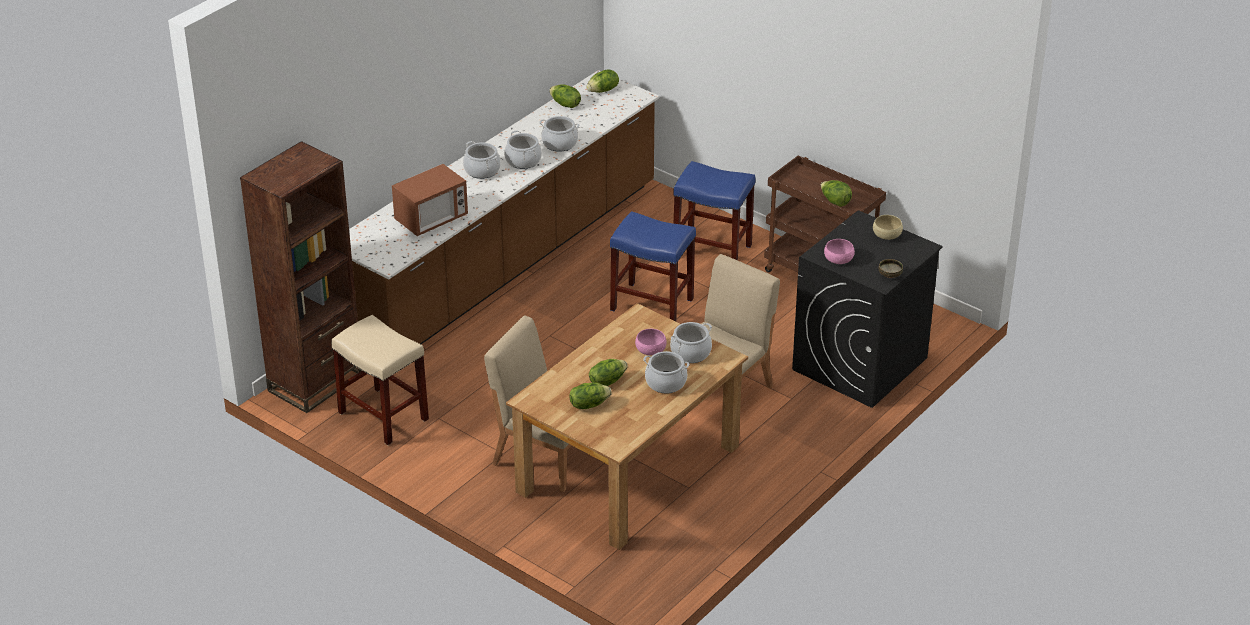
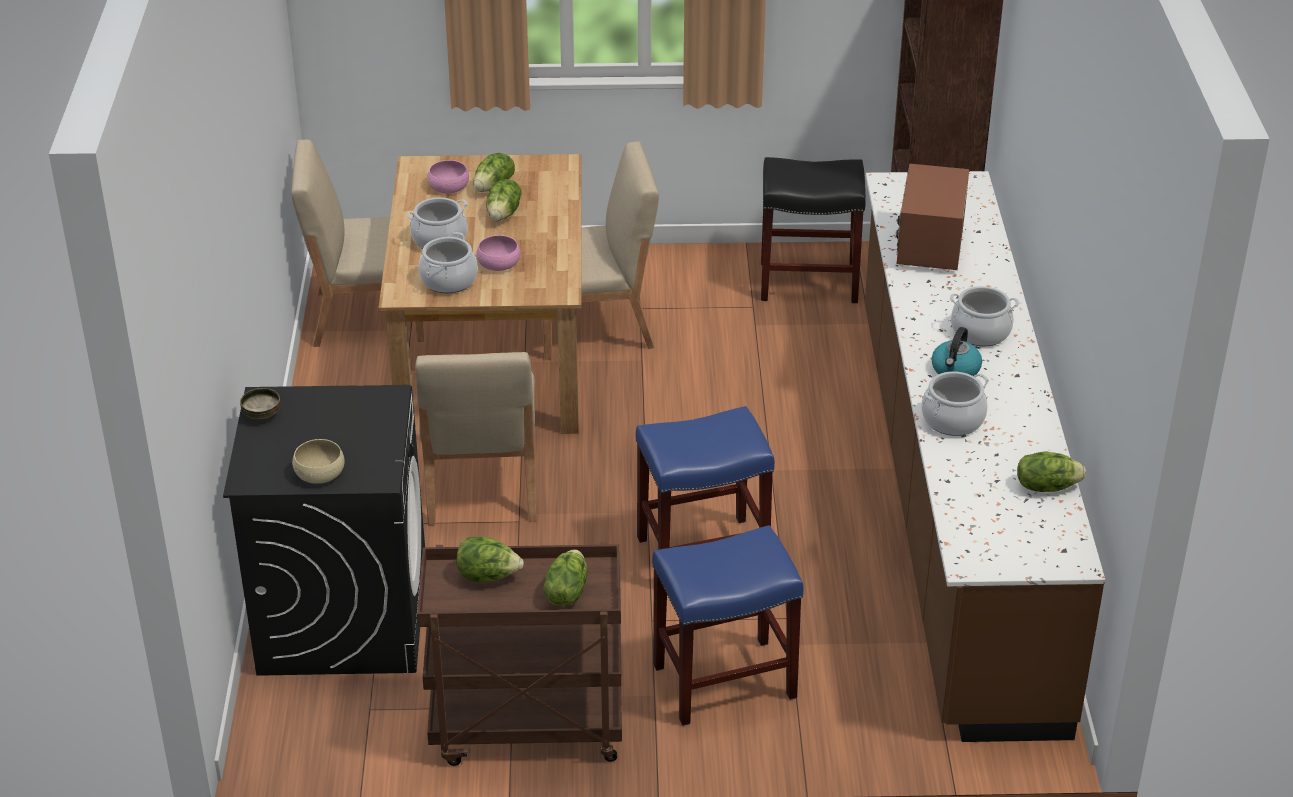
camera: 140 degrees right, 0 degrees up
(382, 416) = (809, 281): beige stool -> black stool
(523, 161) = (955, 370): cooking pot -> kettle
(603, 90) = (1036, 542): lettuce -> lettuce (566, 592)
(673, 541) = (367, 316): none -> beige chair
(838, 258) = (354, 405): pink bowl -> pink bowl (449, 187)

